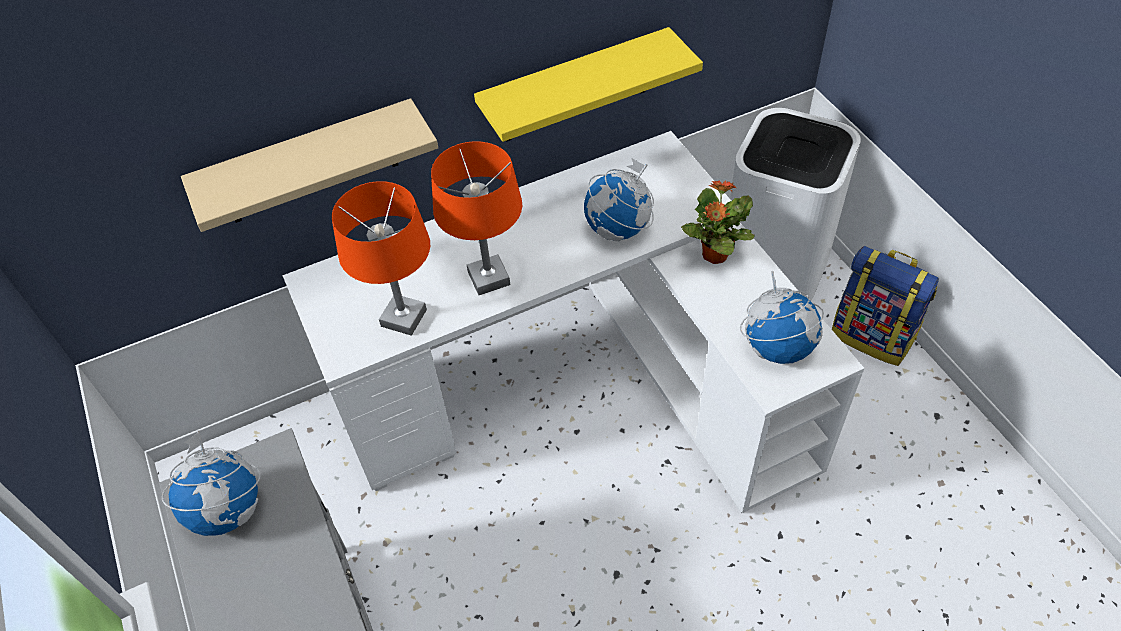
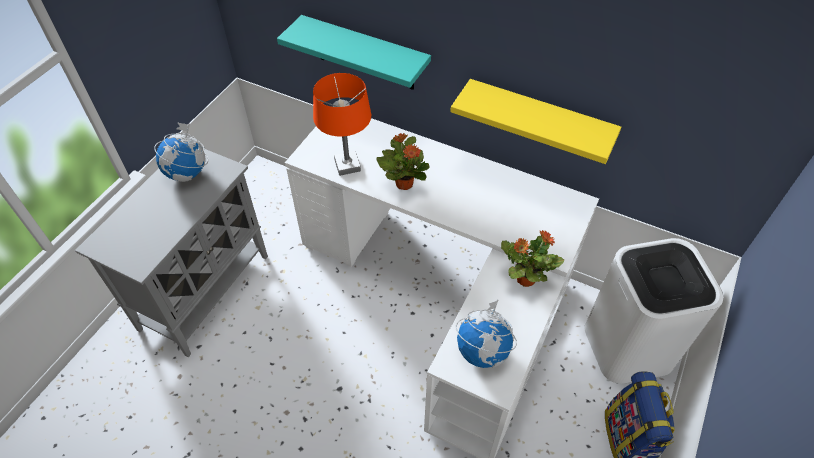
camera: 50 degrees right, 0 degrees up
(309, 164) = (365, 54): beige shelf -> turquoise shelf
(489, 278) = (404, 183): orange table lamp -> potted plant
(618, 229) = (493, 218): globe -> none

